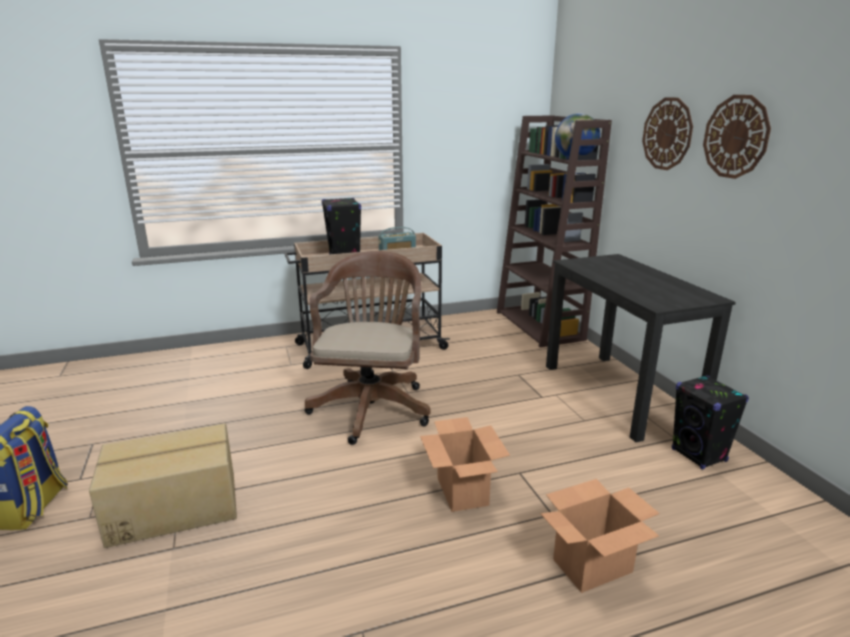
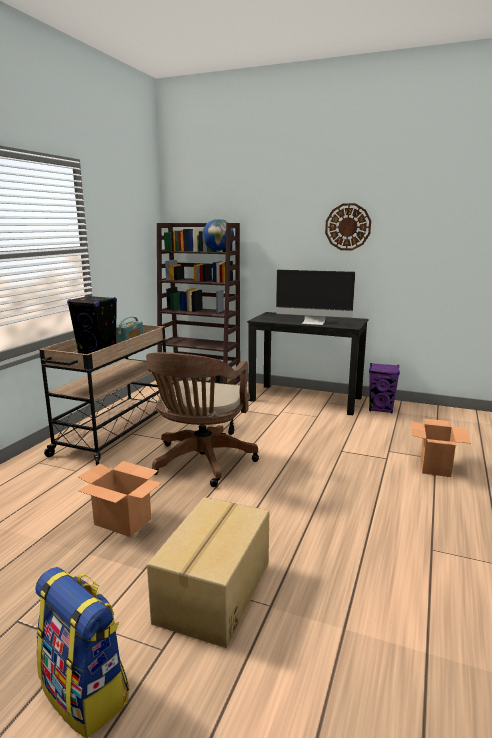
camera: 50 degrees left, 5 degrees down
(372, 406) = (201, 463): brown office chair -> brown office chair turned 120 degrees counterclockwise
(463, 492) = (339, 472): cardboard box -> cardboard box (123, 522)
(626, 284) = (314, 322): none -> monitor
(667, 134) = (293, 229): wall clock -> none
(699, 455) = (381, 409): black speaker -> purple speaker

